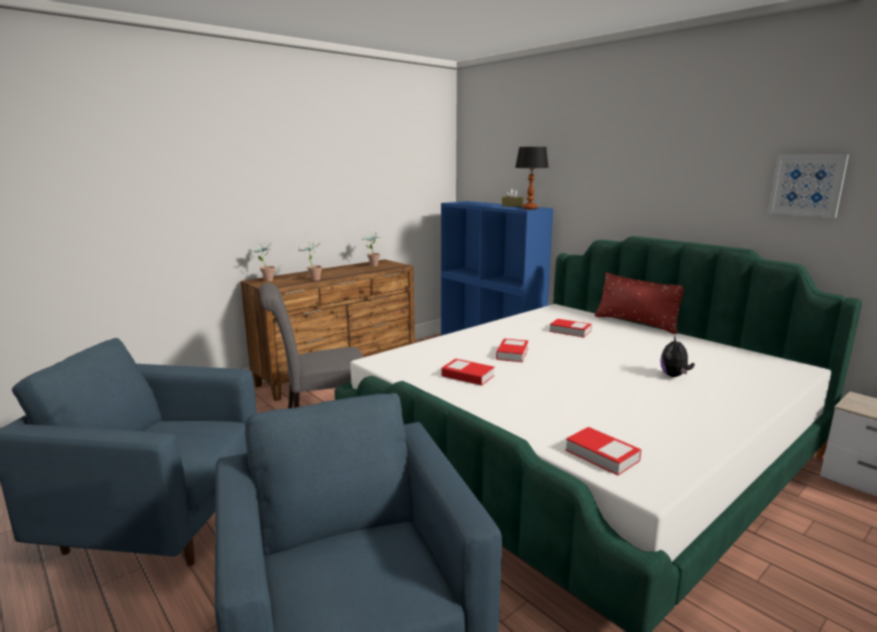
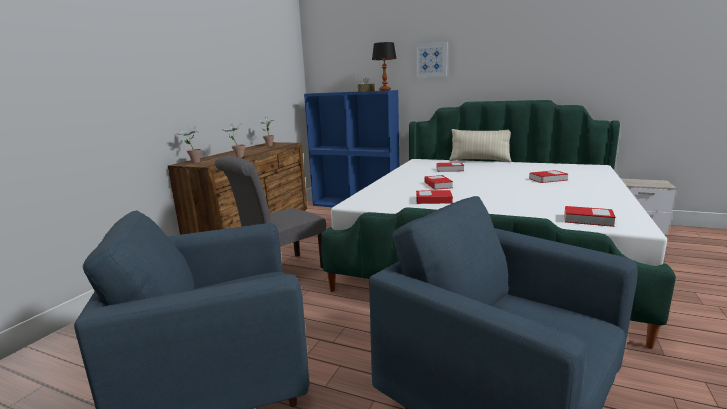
camera: 25 degrees left, 0 degrees up
(636, 323) = (479, 161): red pillow -> beige pillow
(674, 376) = (548, 179): plush toy -> book
(807, 185) = (578, 55): picture -> picture (431, 60)

